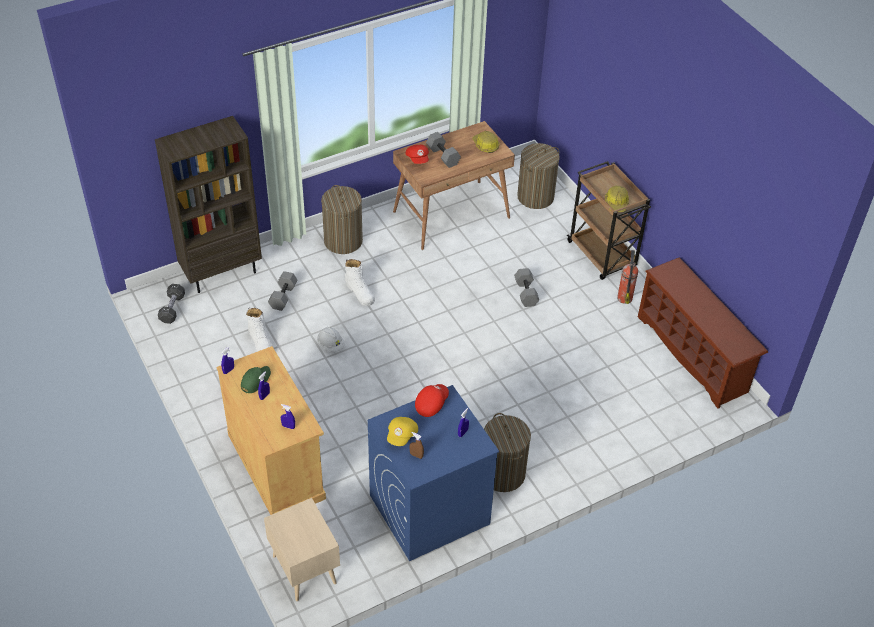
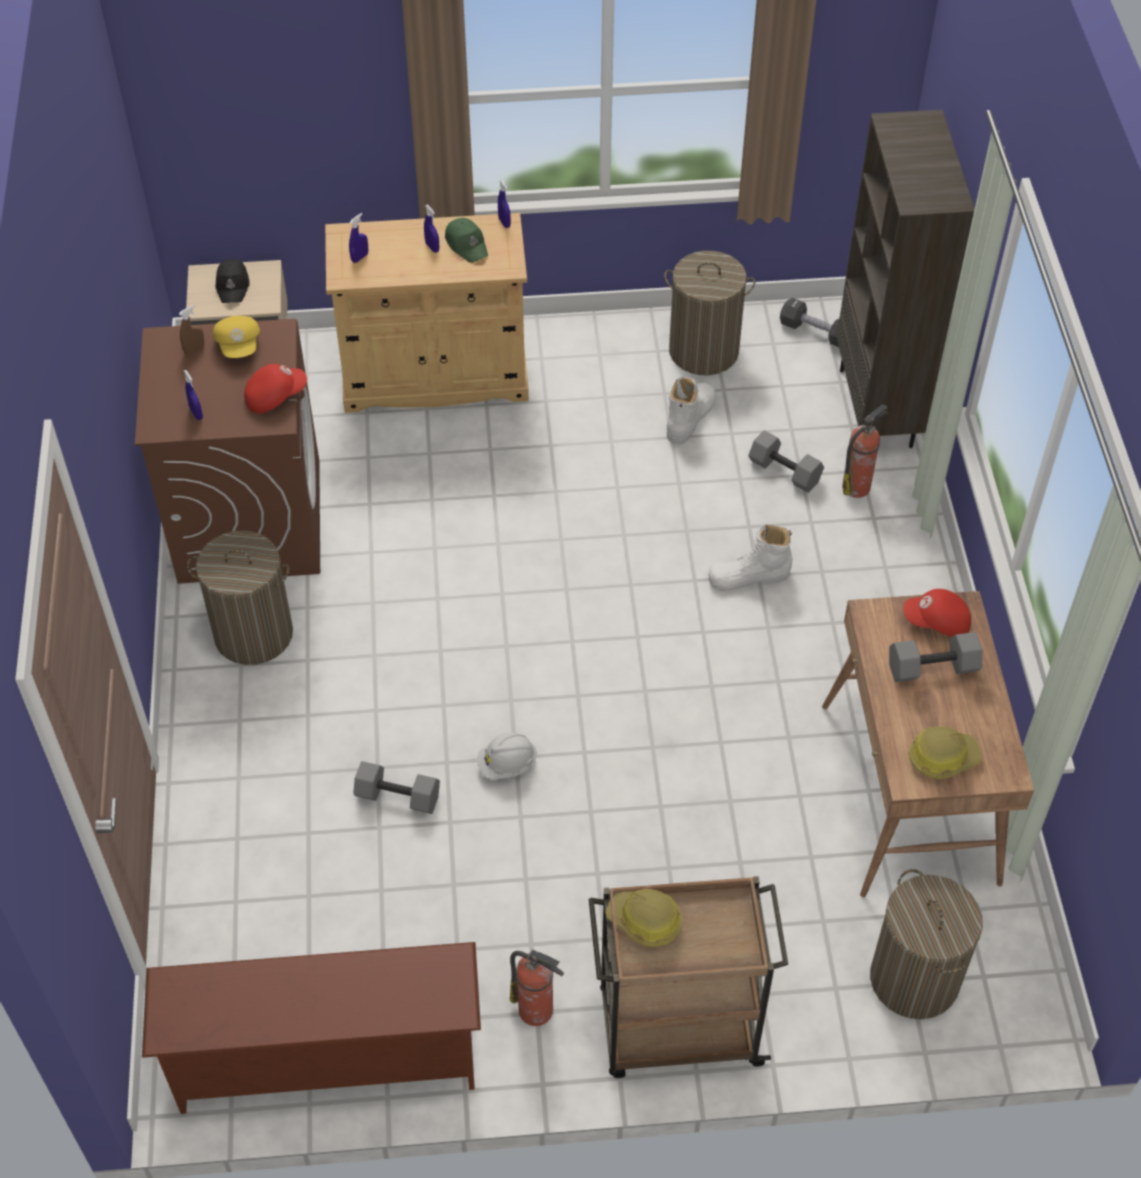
camera: 115 degrees right, 5 degrees up
(261, 342) = (690, 418): white boot -> white boot turned 120 degrees clockwise
(281, 268) = (857, 486): none -> fire extinguisher
(298, 532) = (233, 285): none -> black cap
(331, 345) = (642, 502): white hard hat -> white hard hat (507, 765)
(343, 241) = (896, 593): laundry basket -> laundry basket (704, 351)
(402, 436) = (239, 345): yellow cap -> yellow cap turned 150 degrees counterclockwise
(429, 510) = (249, 520): blue washing machine -> brown washing machine
(431, 403) = (275, 396): red cap -> red cap turned 90 degrees counterclockwise
(525, 293) = (632, 834): grey dumbbell -> grey dumbbell (399, 796)

